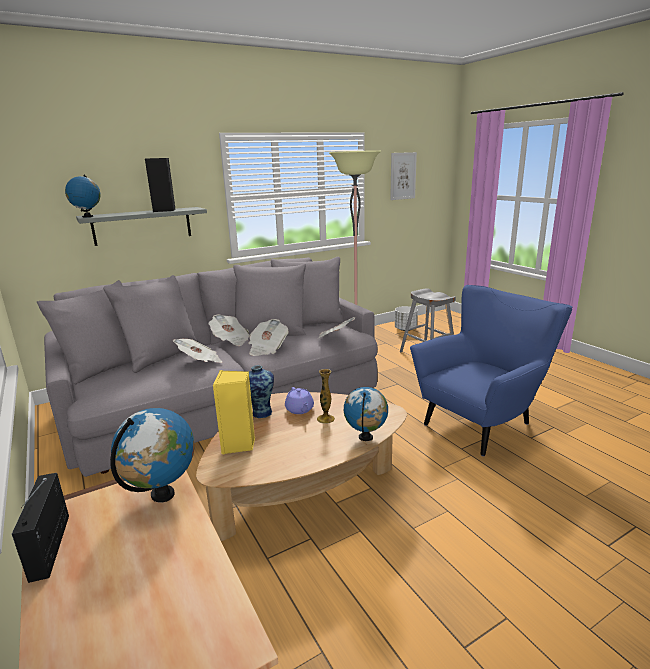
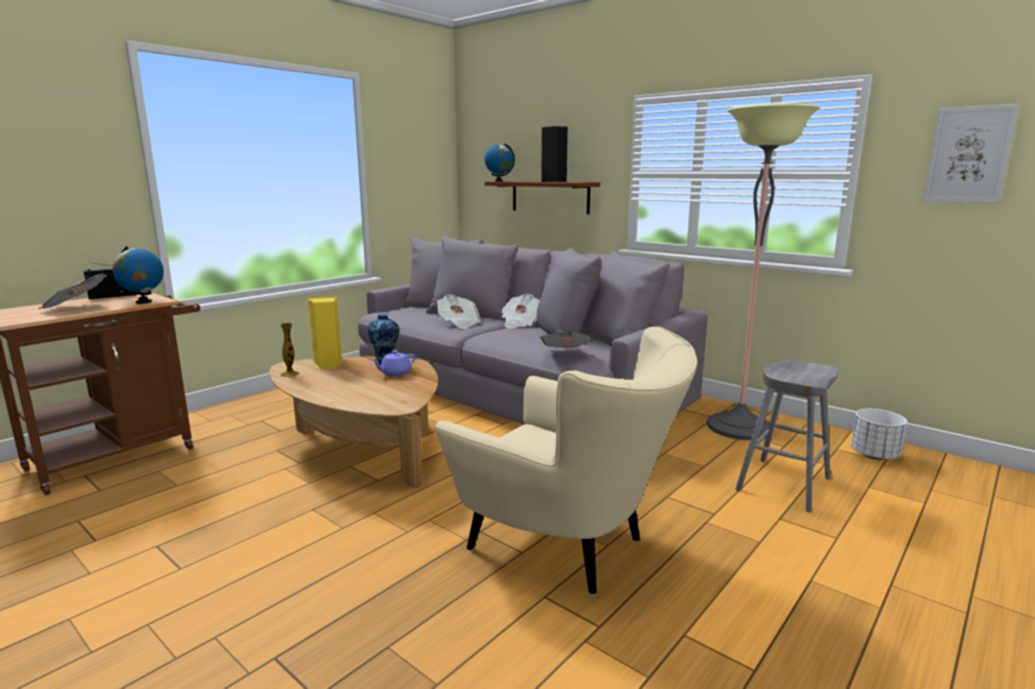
camera: 70 degrees right, 5 degrees down
(142, 226) = (550, 197): grey shelf -> brown shelf
(267, 348) = (508, 336): newspaper -> newspaper (76, 308)
(325, 419) = (378, 384): vase -> vase (289, 374)
(366, 437) = (343, 401): globe -> none
(483, 422) = (568, 547): blue armchair -> beige armchair

